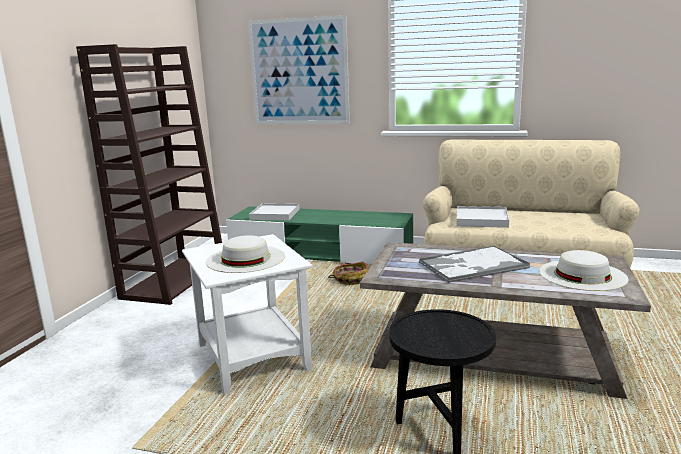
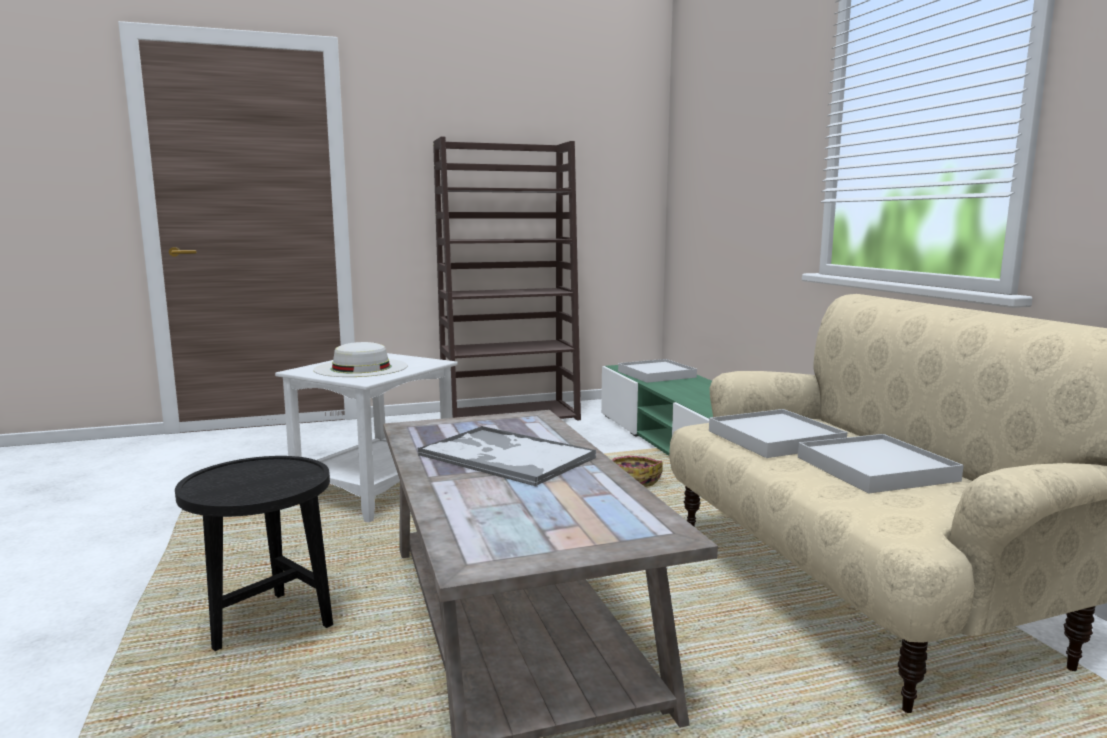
camera: 55 degrees right, 5 degrees down
(299, 72) = (738, 176): picture -> none
(538, 218) = (875, 469): none -> white tray
(582, 275) = (546, 523): white hat -> none

